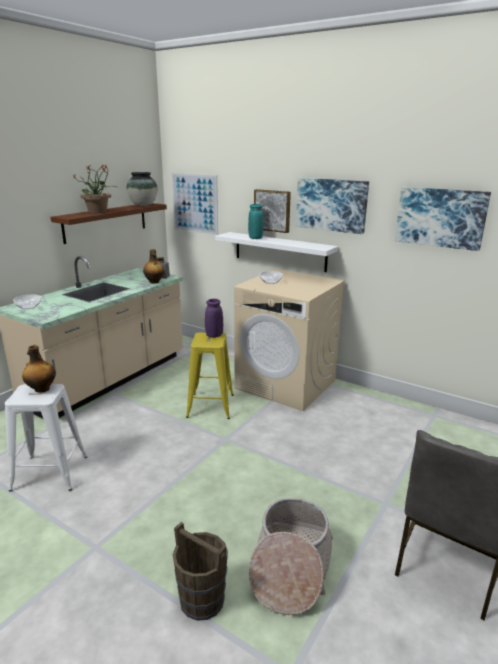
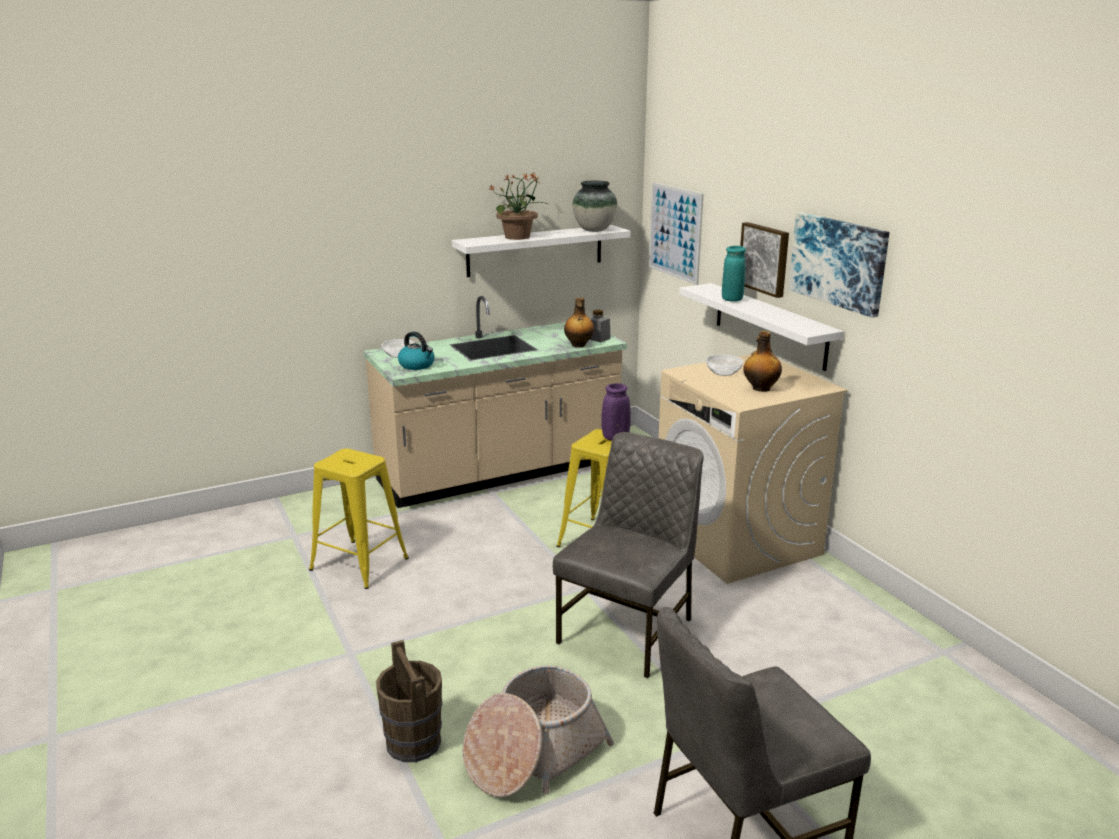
camera: 30 degrees right, 0 degrees up
(41, 389) = (358, 458): bottle -> bottle (760, 388)
(50, 473) = (359, 564): white stool -> yellow stool
(51, 311) = (417, 365): none -> kettle
(106, 222) = (535, 250): brown shelf -> white shelf
(275, 458) = (629, 630): none -> grey chair
(440, 217) = (984, 309): picture -> none

